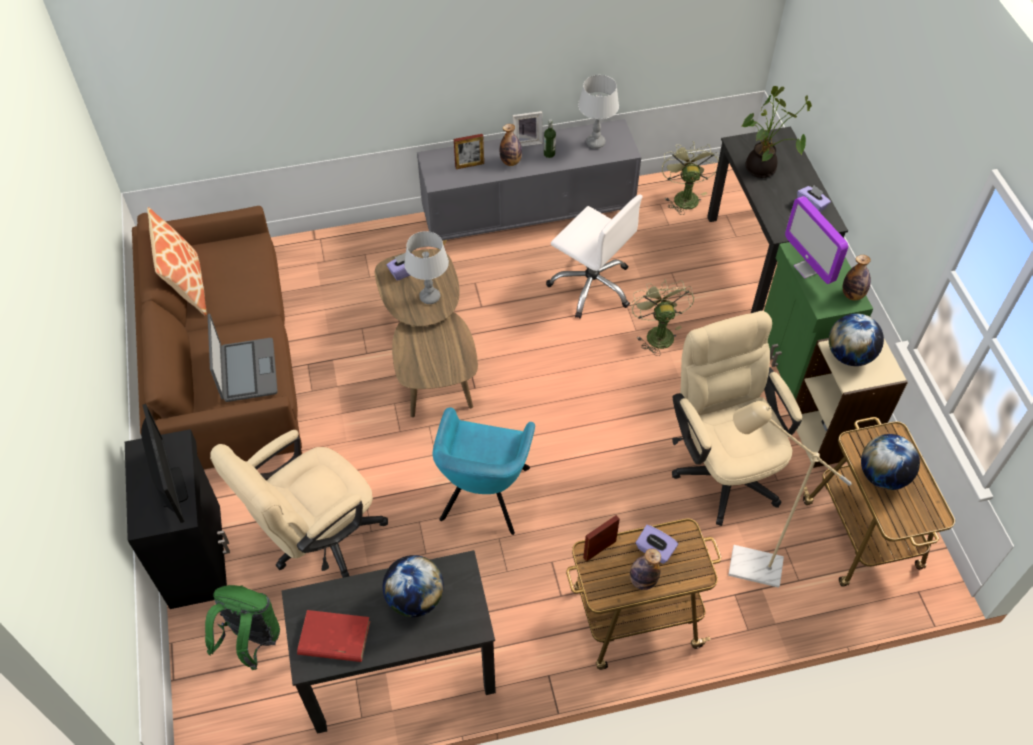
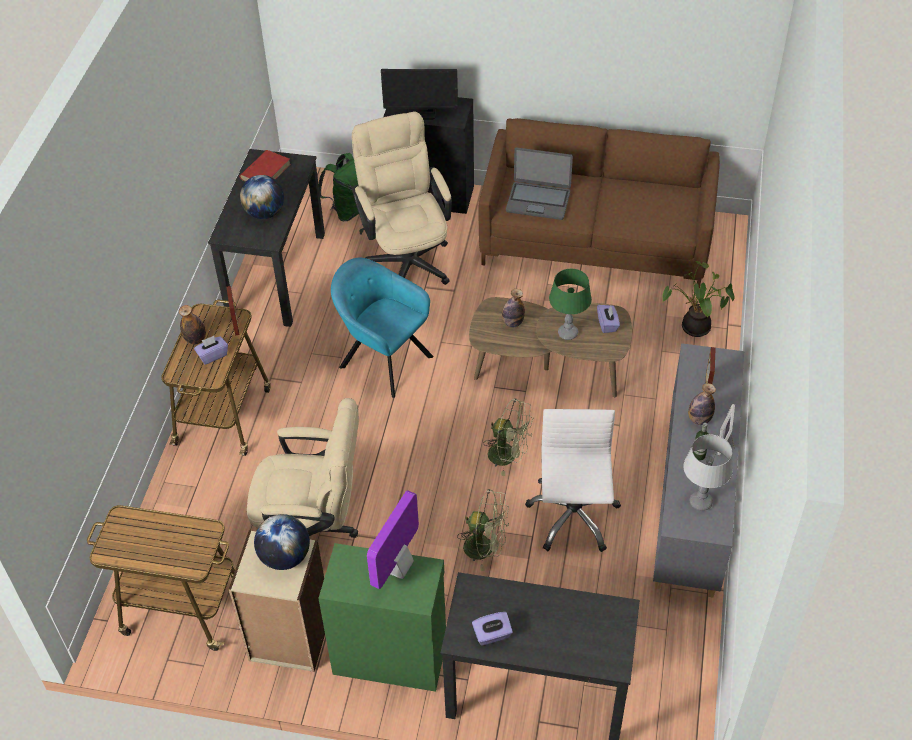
camera: 115 degrees right, 5 degrees down
(186, 286) = (647, 183): pillow -> none
(429, 297) = (567, 333): grey table lamp -> green table lamp
(591, 286) = (572, 517): white office chair -> white office chair turned 120 degrees clockwise
(684, 196) = (669, 660): green fan -> green fan (508, 455)
(744, 564) = (215, 505): beige floor lamp -> none
(763, 169) = (569, 616): potted plant -> potted plant (693, 329)
(807, 268) = (398, 567): monitor -> monitor turned 60 degrees counterclockwise
(852, 295) = (344, 589): bottle -> bottle (512, 323)
(882, 476) = (166, 534): globe -> none

